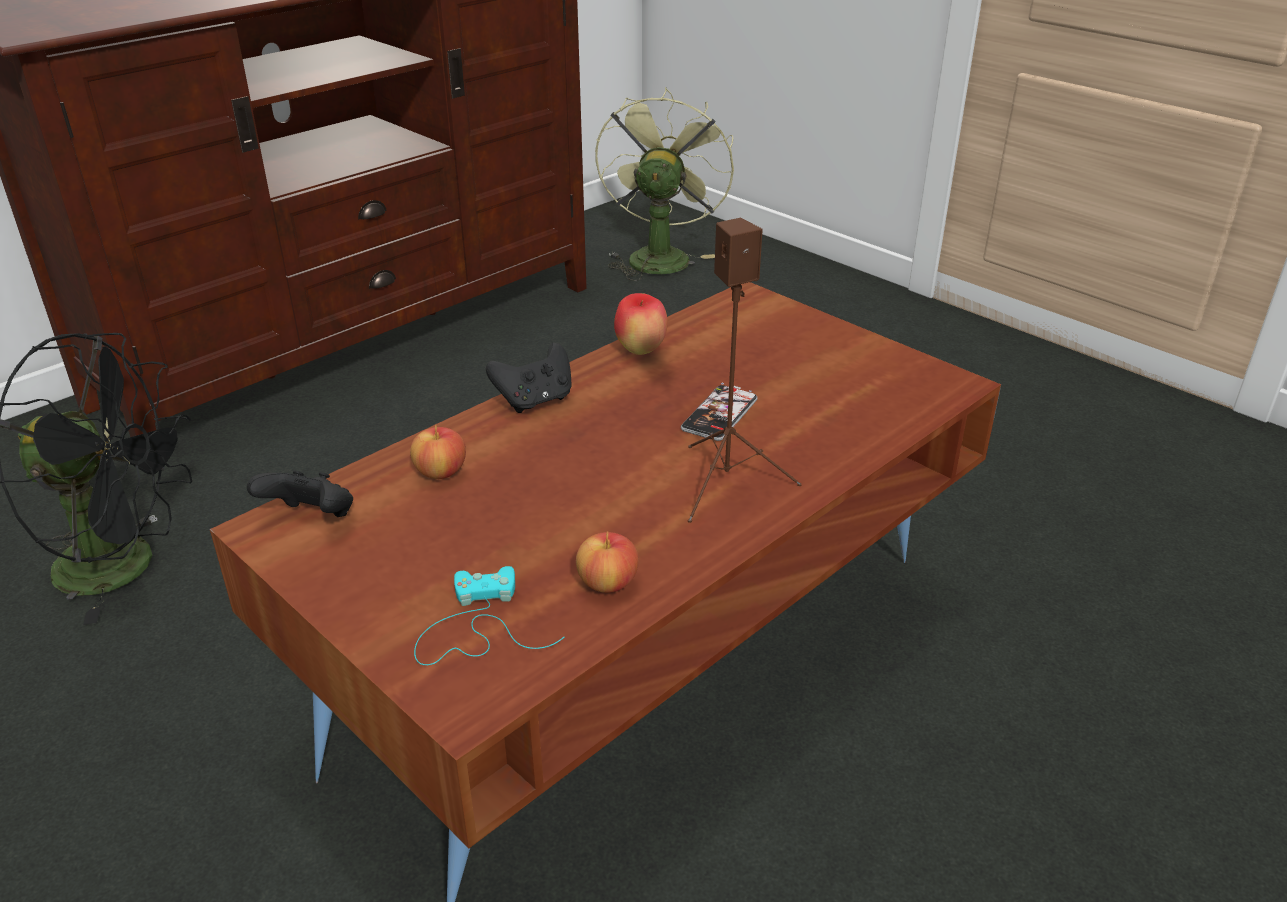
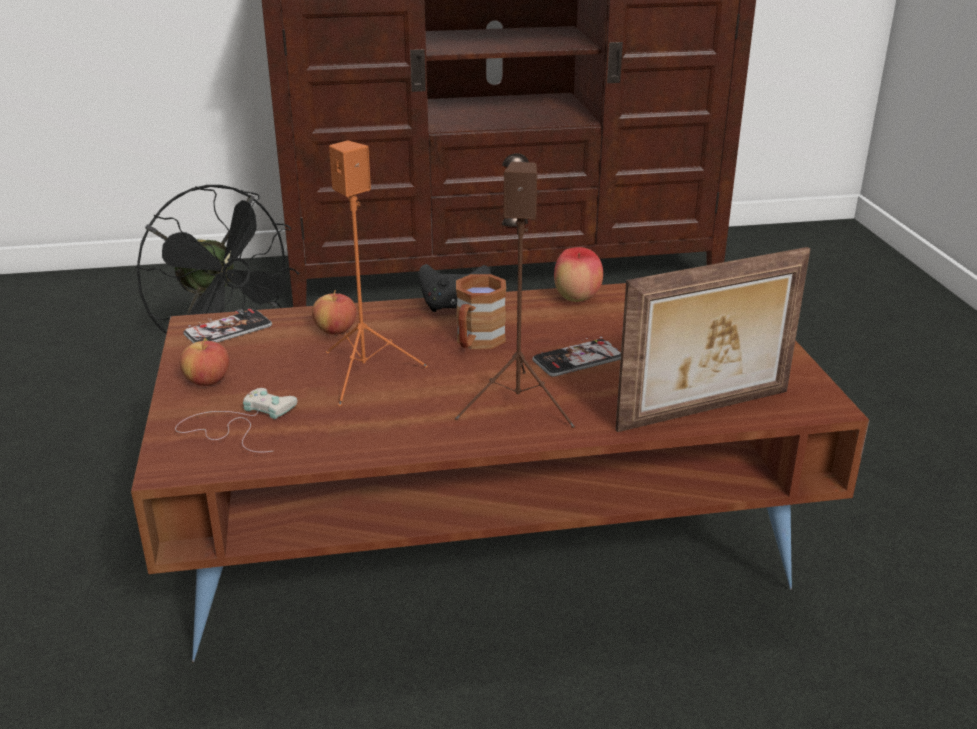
camera: 35 degrees right, 5 degrees down
(312, 519) = (228, 330): black game controller -> phone
(477, 626) = (238, 425): turquoise game controller -> white game controller
(538, 509) = (366, 373): none -> orange speaker
(605, 431) = (476, 342): none -> brown mug
(607, 583) = (348, 434): apple -> apple (207, 380)
(659, 256) = (814, 274): green fan -> none
(883, 425) = (705, 412): none -> picture frame

